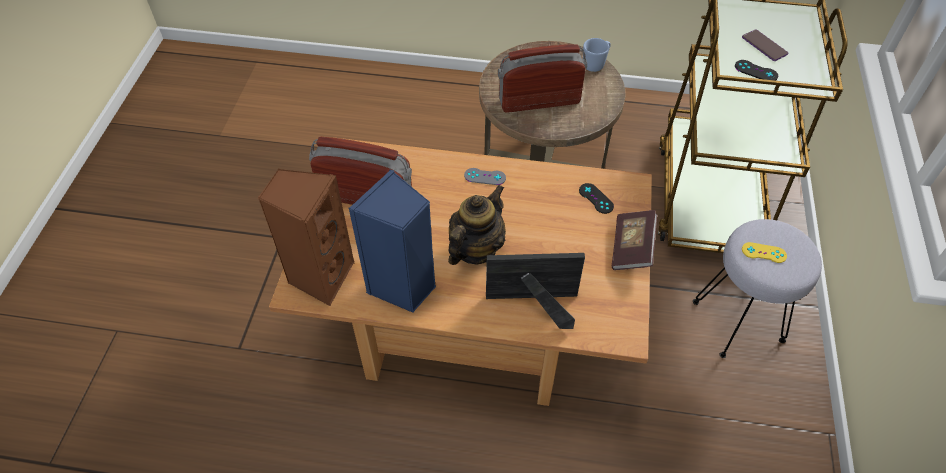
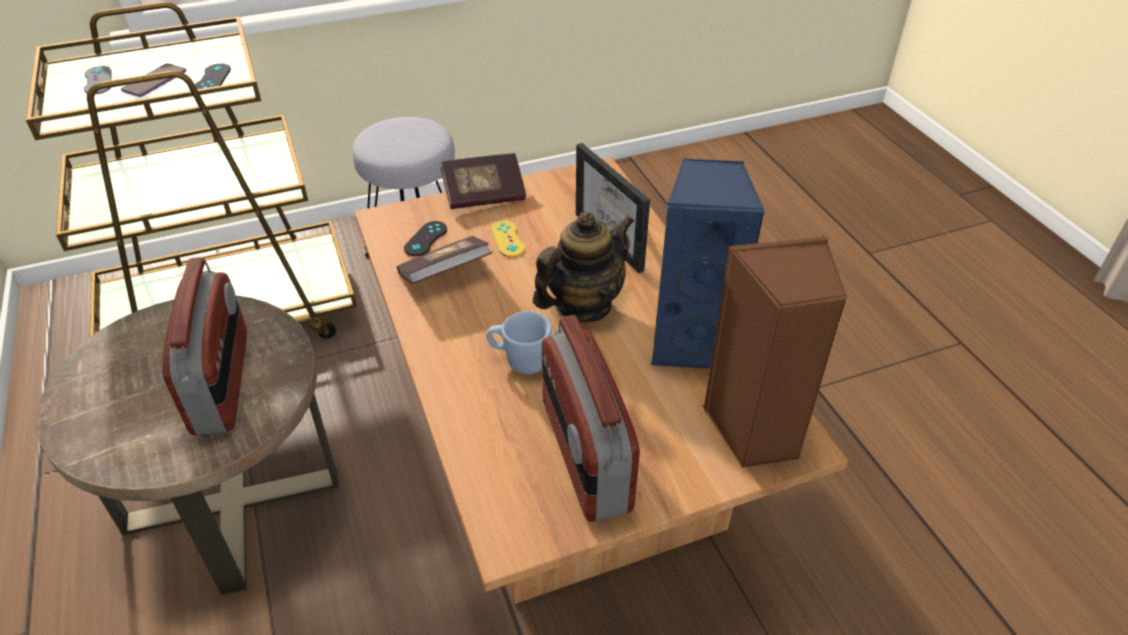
camera: 120 degrees left, 10 degrees down
(475, 249) = (582, 305): teapot -> teapot turned 135 degrees clockwise
(485, 176) = (452, 344): grey game controller -> grey game controller (98, 80)
(539, 101) = (222, 382): radio -> radio turned 150 degrees counterclockwise
(551, 195) = (445, 274): none -> book
(596, 64) = (99, 349): blue mug -> blue mug (519, 360)
(764, 253) = (409, 143): yellow game controller -> yellow game controller (508, 239)

